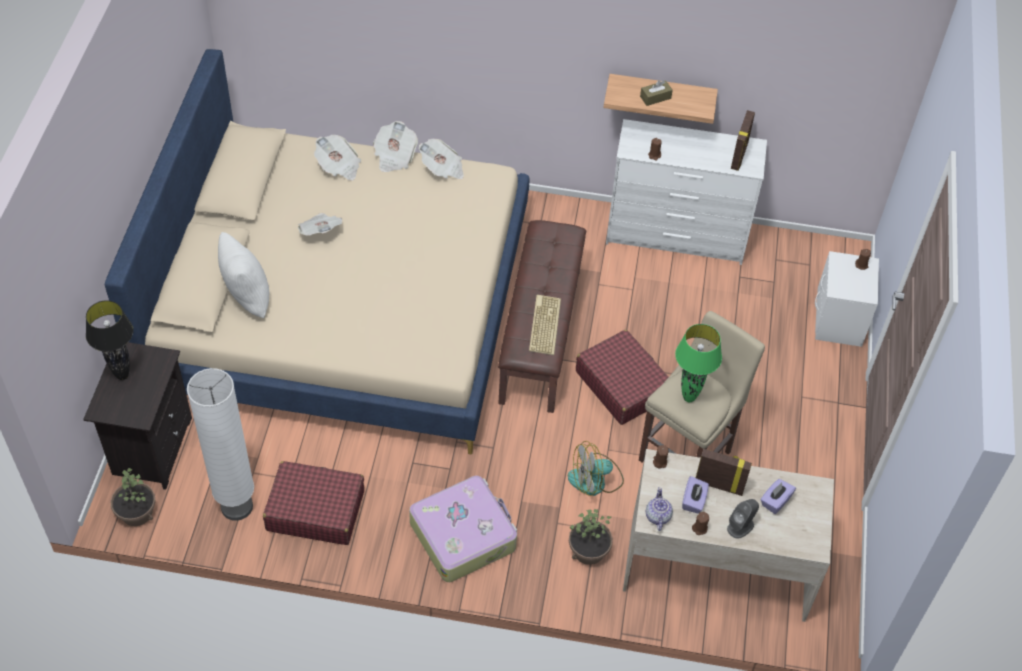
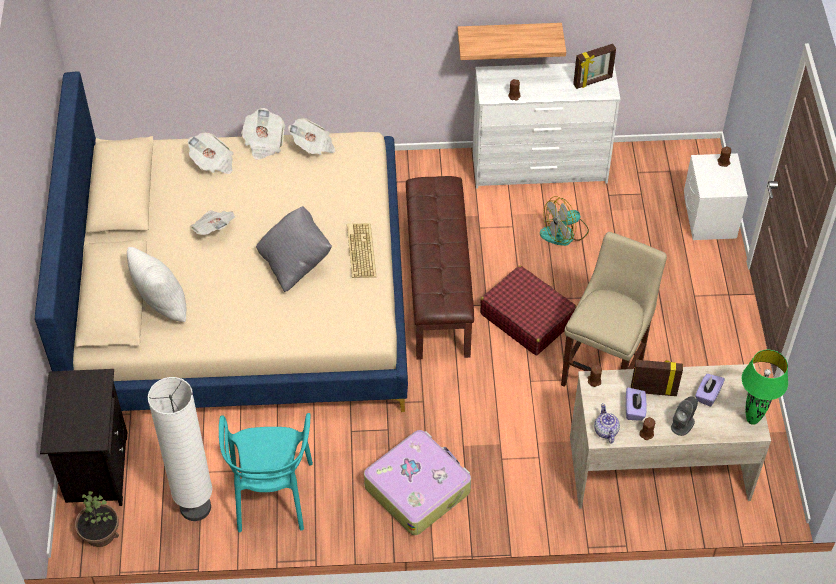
camera: 10 degrees left, 0 degrees up
(123, 375) = (65, 403): black table lamp -> none
(315, 510) = (271, 495): red suitcase -> turquoise chair
(391, 281) = (295, 262): none -> grey pillow
(543, 325) = (447, 275): keyboard -> keyboard (360, 251)
(589, 551) = (538, 479): potted plant -> none
(595, 480) = (526, 412): fan -> fan (564, 233)
(655, 97) = (506, 41): brown tissue box -> none
(688, 397) = (604, 316): green table lamp -> green table lamp (752, 420)
(739, 156) = (593, 81): picture frame -> picture frame turned 60 degrees clockwise

